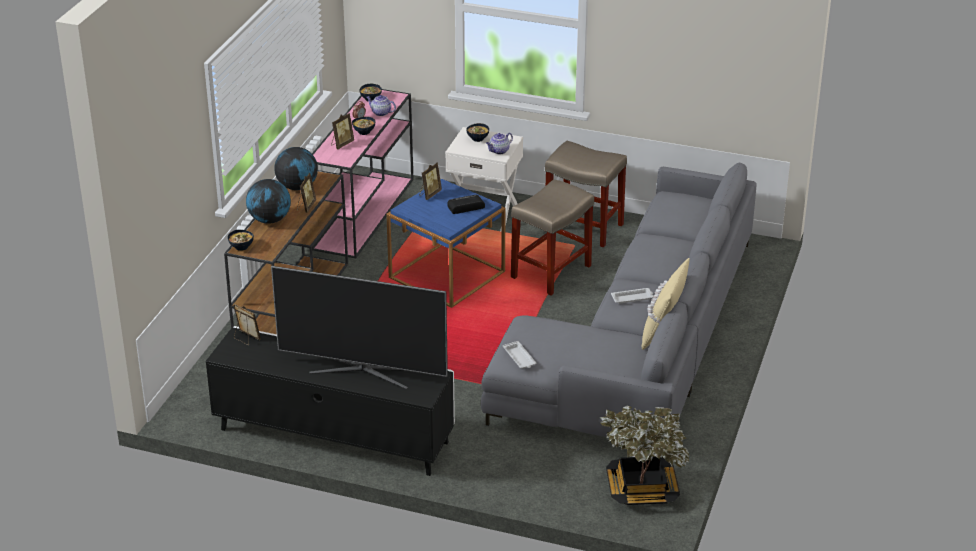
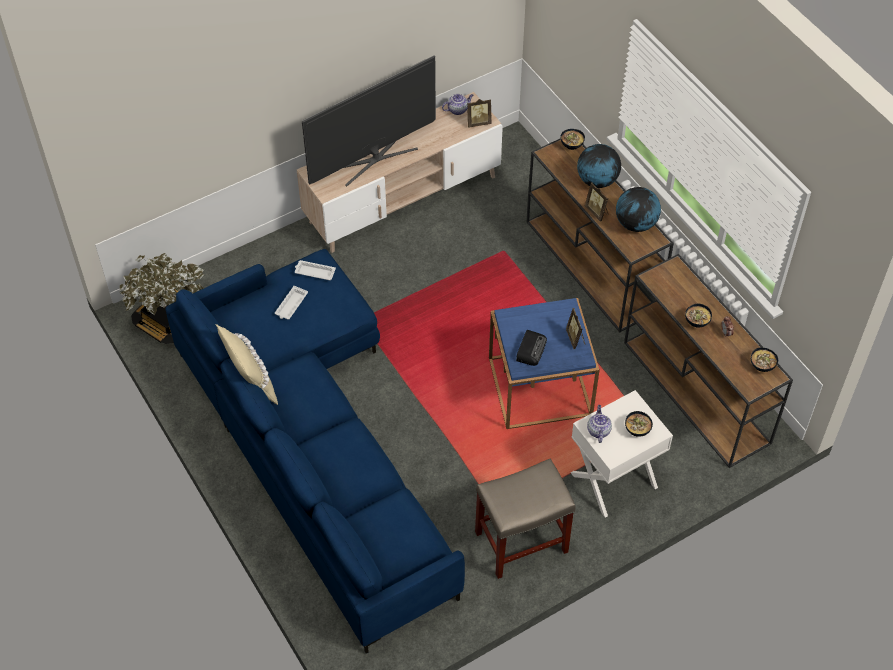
camera: 130 degrees right, 20 degrees up
(334, 436) = (403, 199): black tv stand -> beige tv stand
(341, 144) = (687, 293): picture frame -> none
(364, 212) = (697, 393): pink console table -> brown console table
(380, 113) = (725, 356): teapot -> teapot (458, 109)
(551, 271) = (475, 464): beige stool -> none
(632, 298) = (307, 392): white tray -> white tray (291, 305)
(640, 345) = (316, 445): grey sofa -> blue sofa

